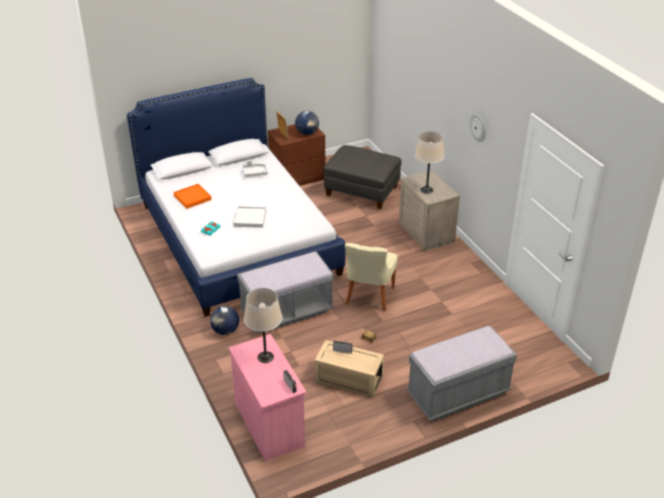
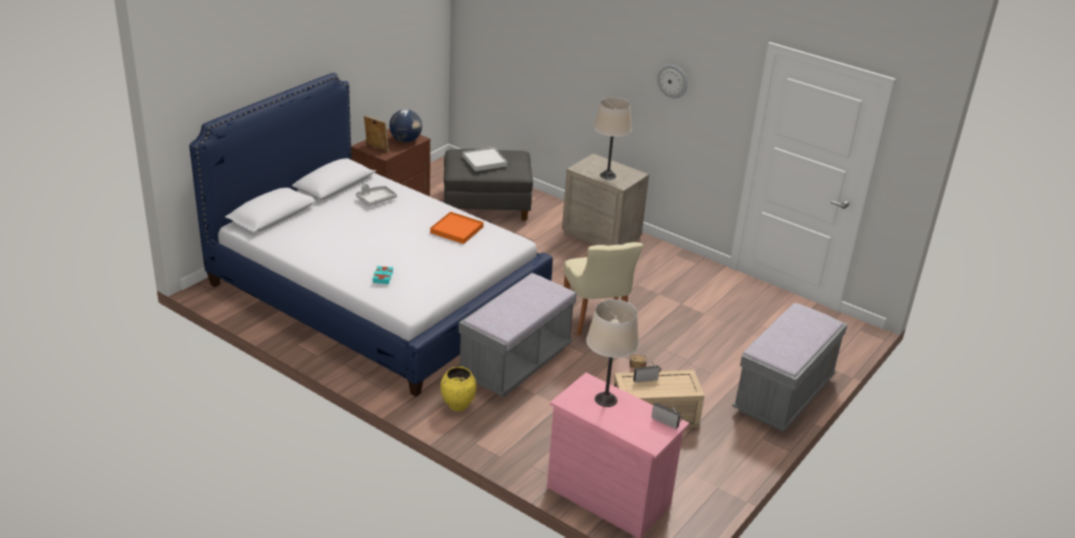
camera: 30 degrees left, 5 degrees down
(192, 197) = (320, 245): orange tray -> orange tray (456, 230)
(225, 331) = (457, 406): globe -> yellow vase
(250, 218) = (422, 253): white tray -> white tray (484, 161)

